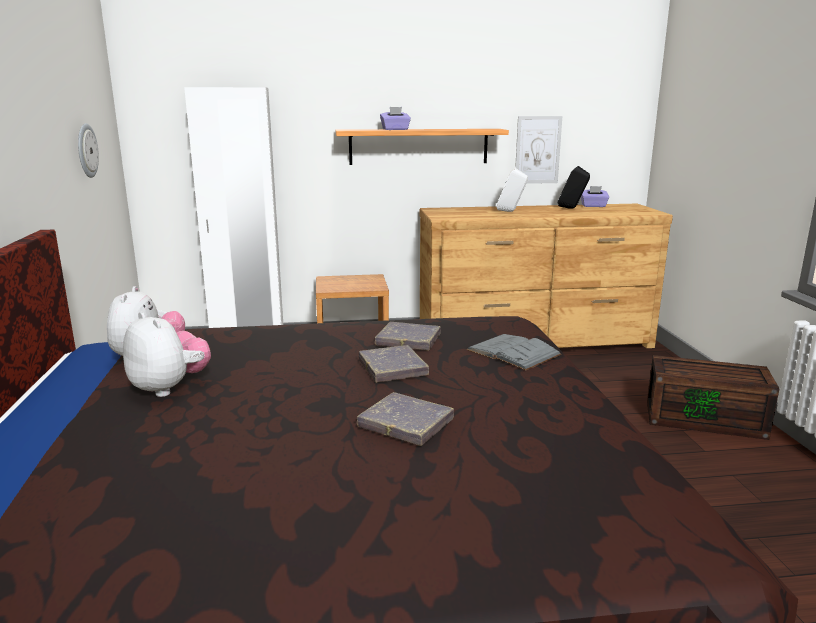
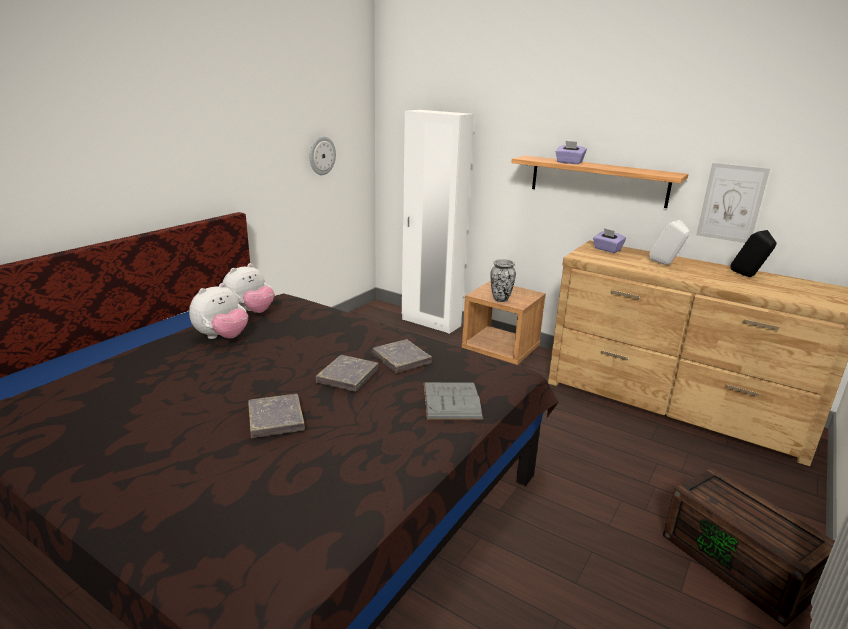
camera: 40 degrees right, 5 degrees up
(169, 388) = (222, 337): plush toy -> plush toy turned 45 degrees clockwise
(355, 287) = (501, 299): none -> vase
(593, 206) = (785, 280): purple tissue box -> purple tissue box (607, 249)

